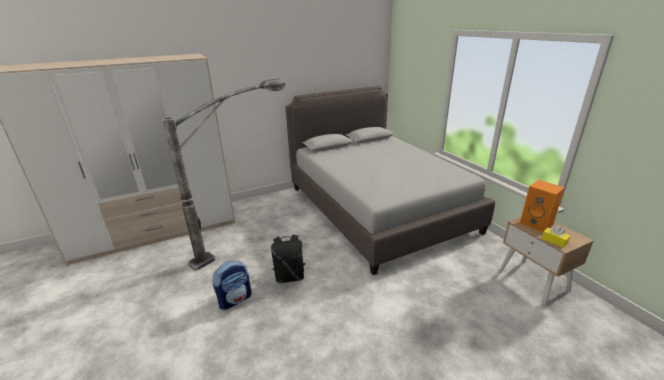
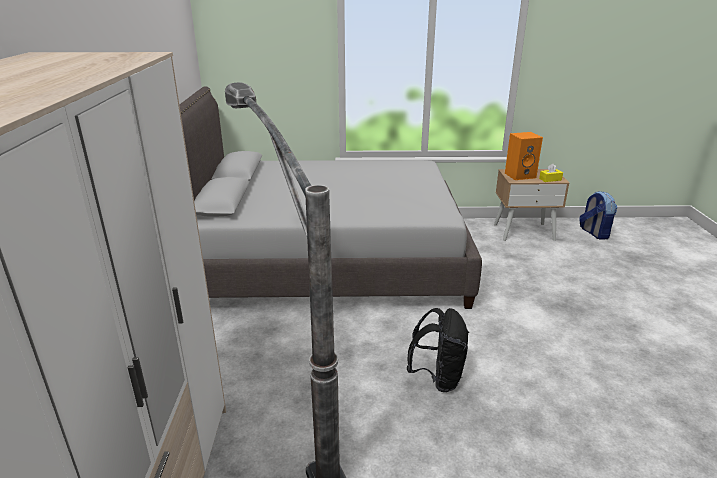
camera: 65 degrees left, 0 degrees up
(235, 299) = (464, 450): backpack -> backpack (594, 233)

